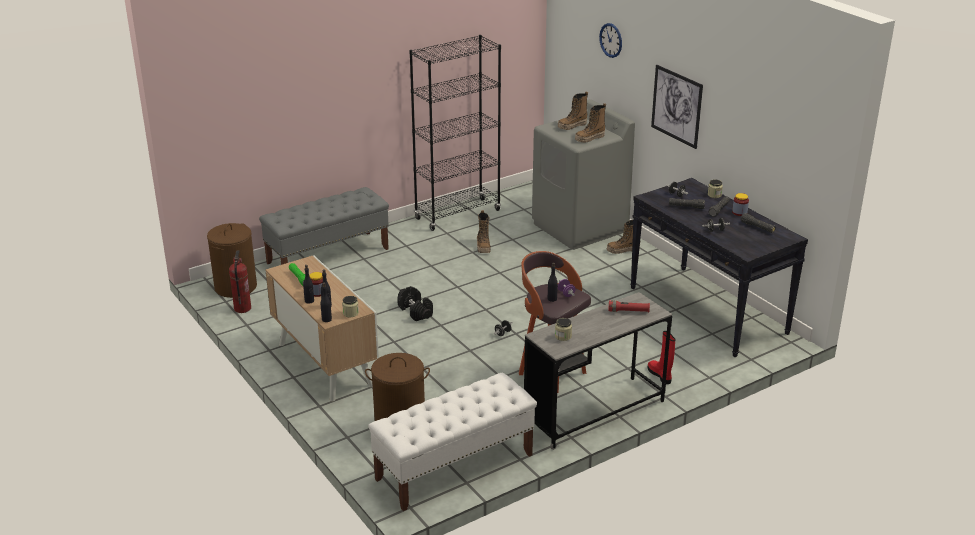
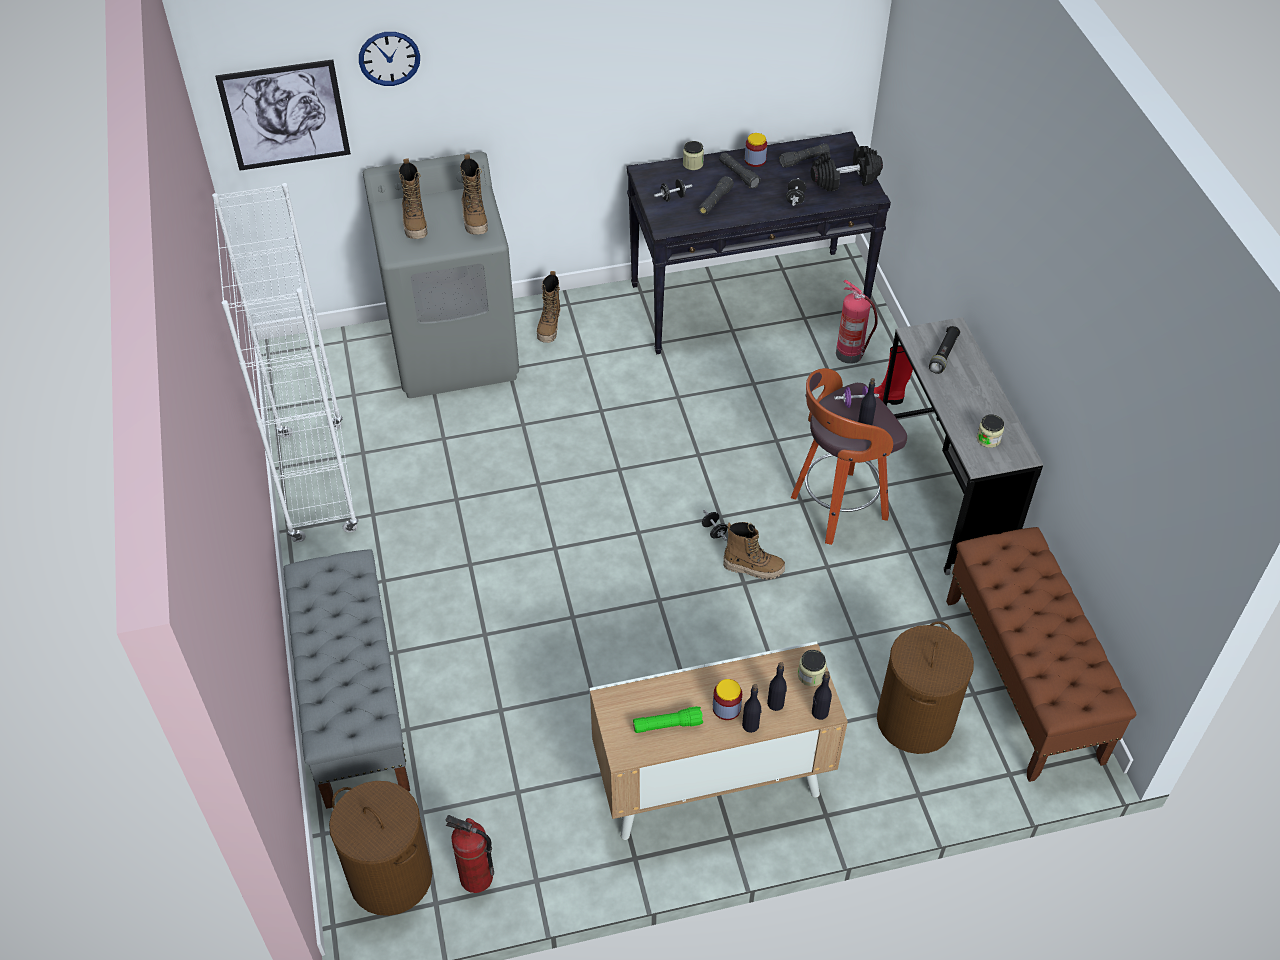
camera: 70 degrees left, 20 degrees up
(415, 311) = (605, 621): black dumbbell -> black dumbbell (845, 179)
(454, 467) = (1023, 680): white bench -> brown bench
(458, 214) = (317, 482): black bookcase -> white bookcase
(483, 247) = (448, 481): boot -> boot (753, 567)
(628, 311) = (943, 355): red flashlight -> black flashlight
(676, 106) = (570, 86): picture -> picture (285, 115)
(693, 356) = (850, 354): none -> fire extinguisher

